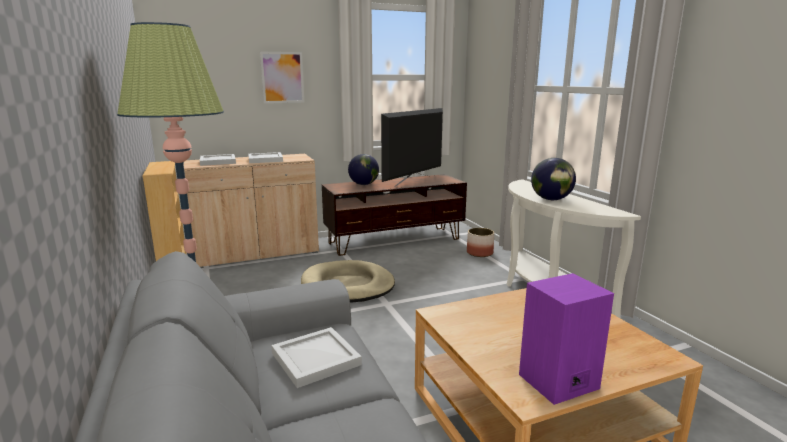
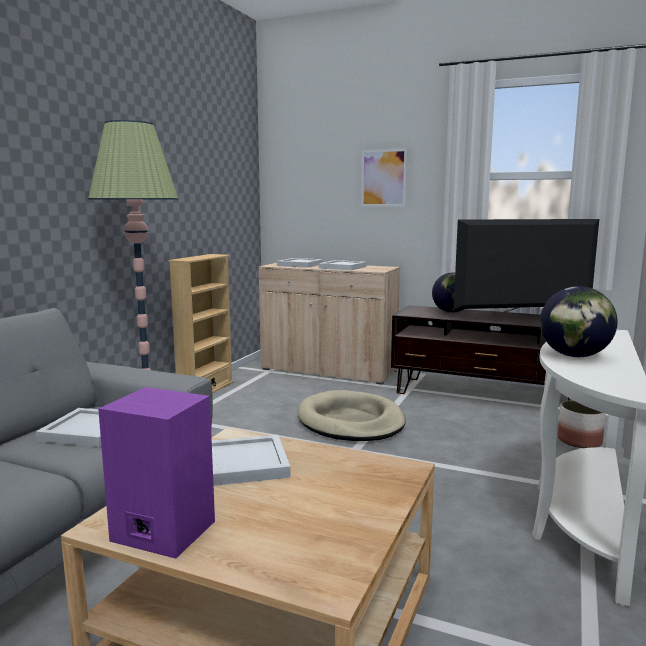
camera: 45 degrees right, 5 degrees down
(487, 325) = (243, 463): none -> white tray

